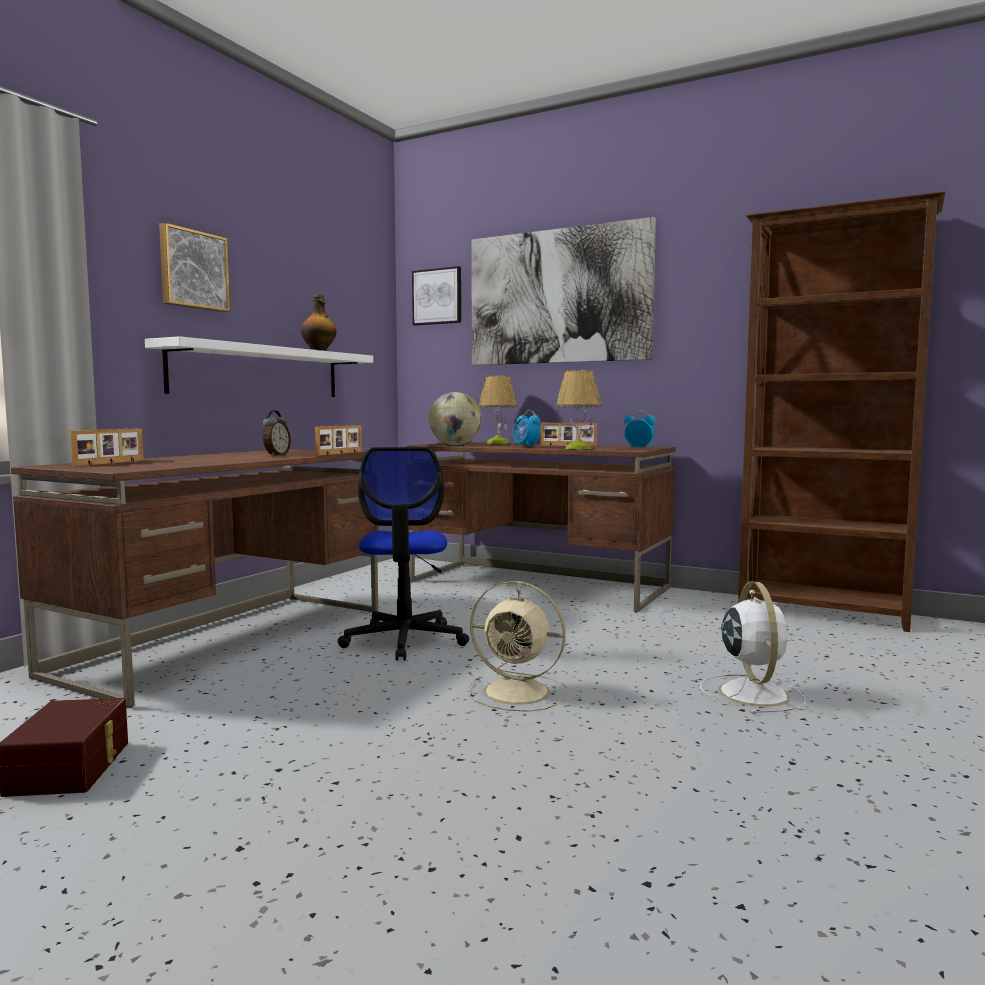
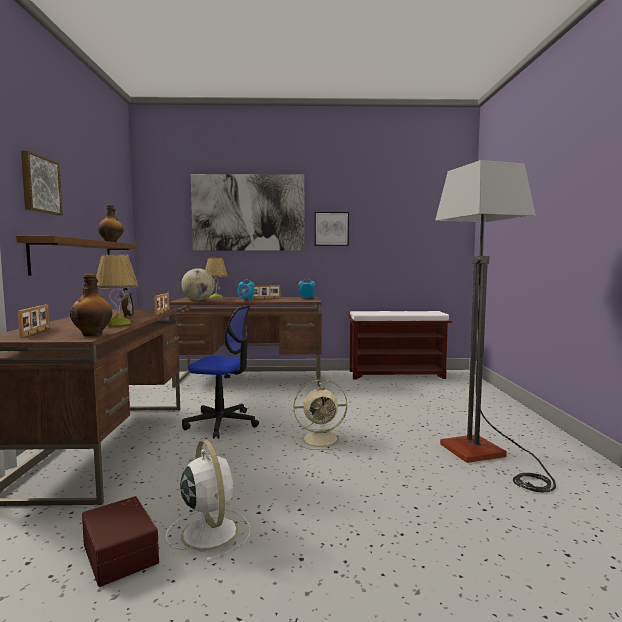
camera: 30 degrees left, 0 degrees up
(147, 468) = (93, 334): none -> bottle
(259, 372) = (75, 257): white shelf -> brown shelf
(404, 641) = (222, 423): office chair -> office chair turned 45 degrees counterclockwise
(437, 296) = (165, 206): picture -> picture (331, 229)
(577, 448) = (279, 300): table lamp -> table lamp (118, 323)
(752, 692) = (416, 417): white fan -> white fan (209, 531)
(804, 794) = (487, 456): none -> floor lamp
(824, 613) = (397, 374): brown bookcase -> brown bench

